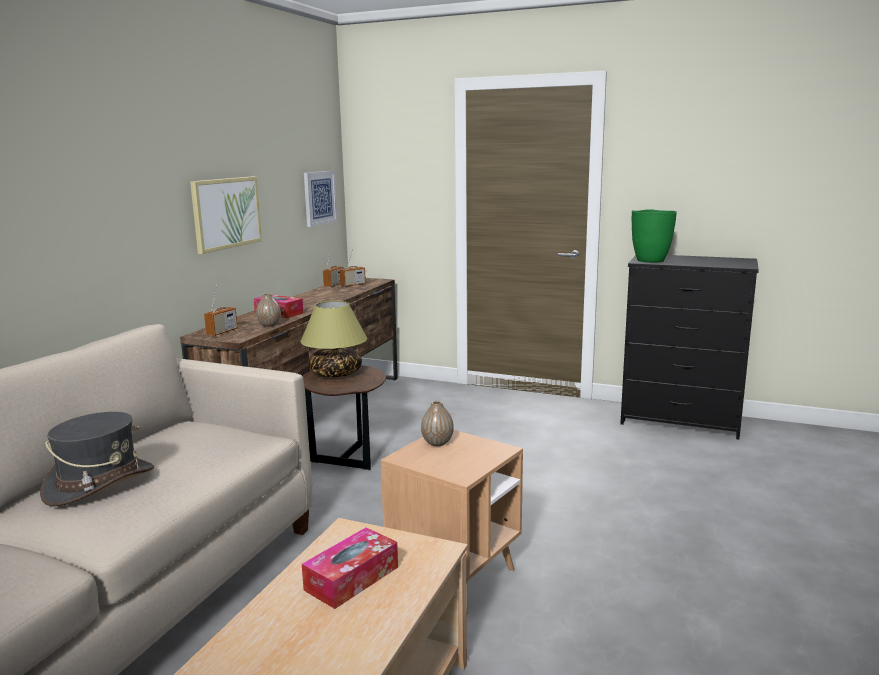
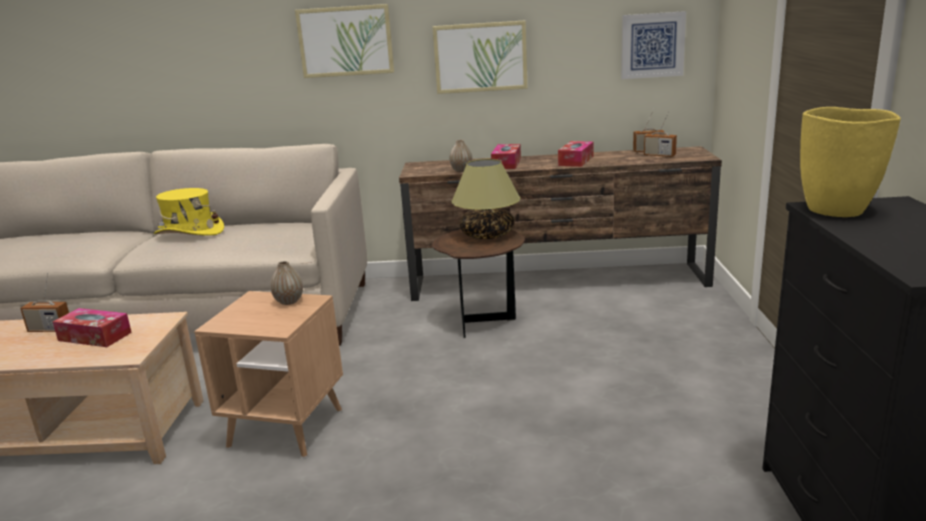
camera: 70 degrees right, 5 degrees up
(100, 483) = (189, 232): grey hat -> yellow hat
(114, 199) = (345, 41): none -> picture
(222, 332) = (426, 166): radio -> radio (50, 330)
(319, 299) = (576, 161): none -> tissue box
(650, 261) = (837, 210): green vase -> yellow vase

